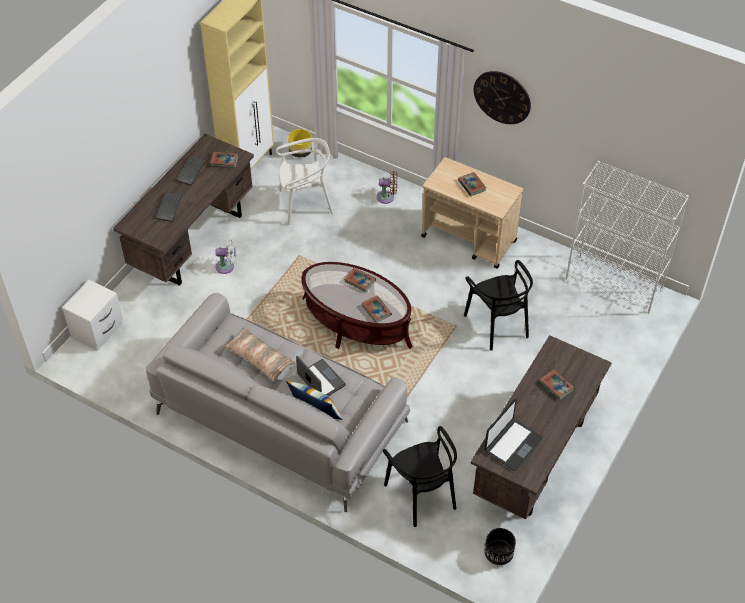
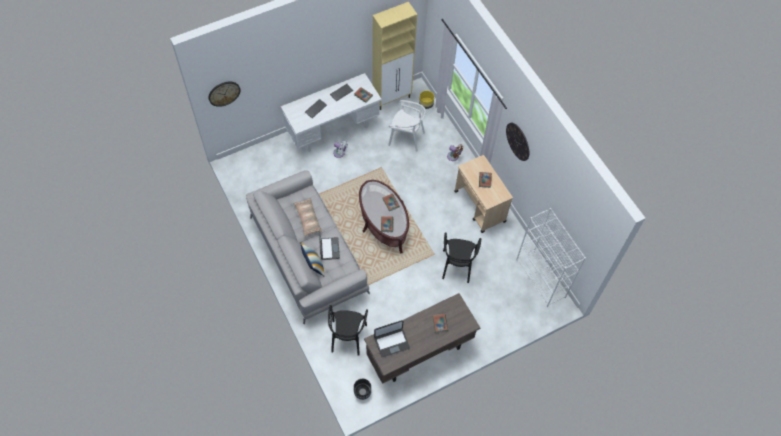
camera: 30 degrees right, 10 degrees up
(37, 225) = (224, 93): none -> wall clock
(98, 331) = (253, 156): white nightstand -> none
(193, 241) = (333, 129): brown desk -> white desk

